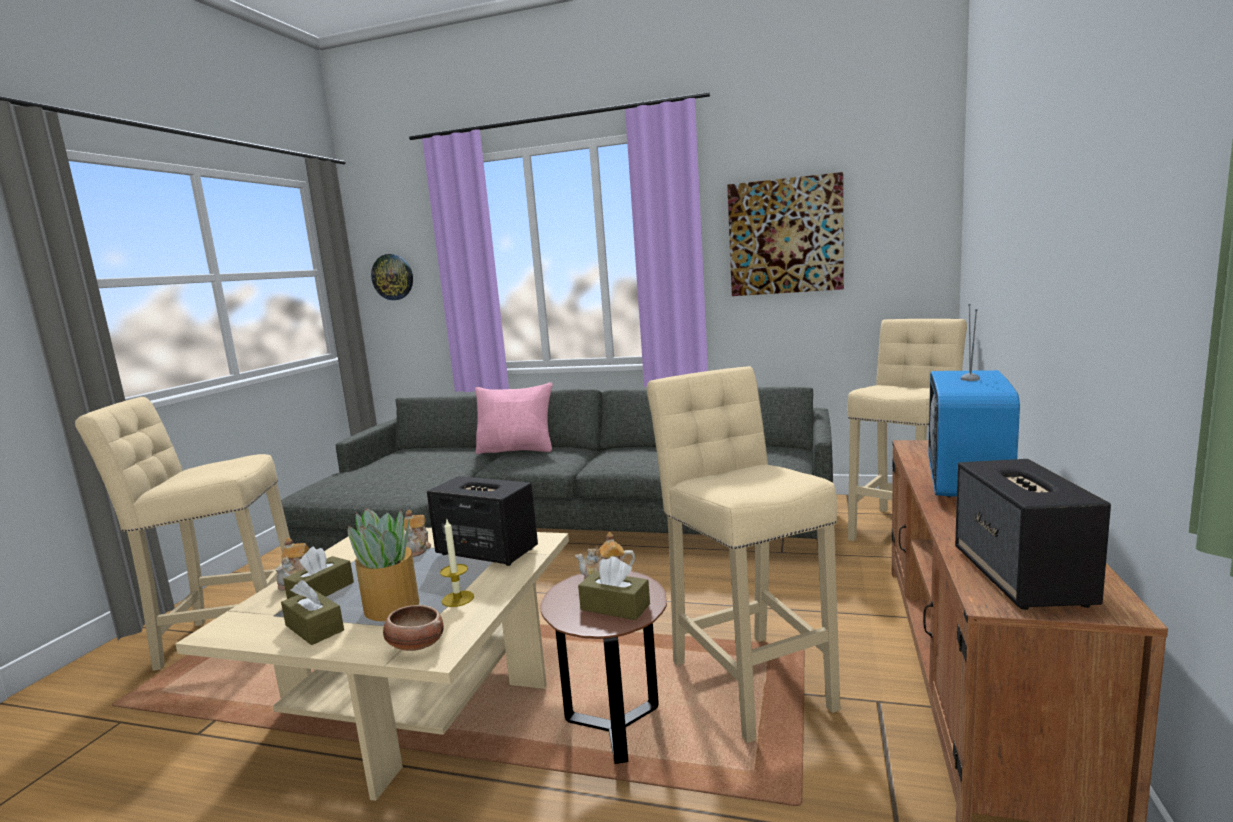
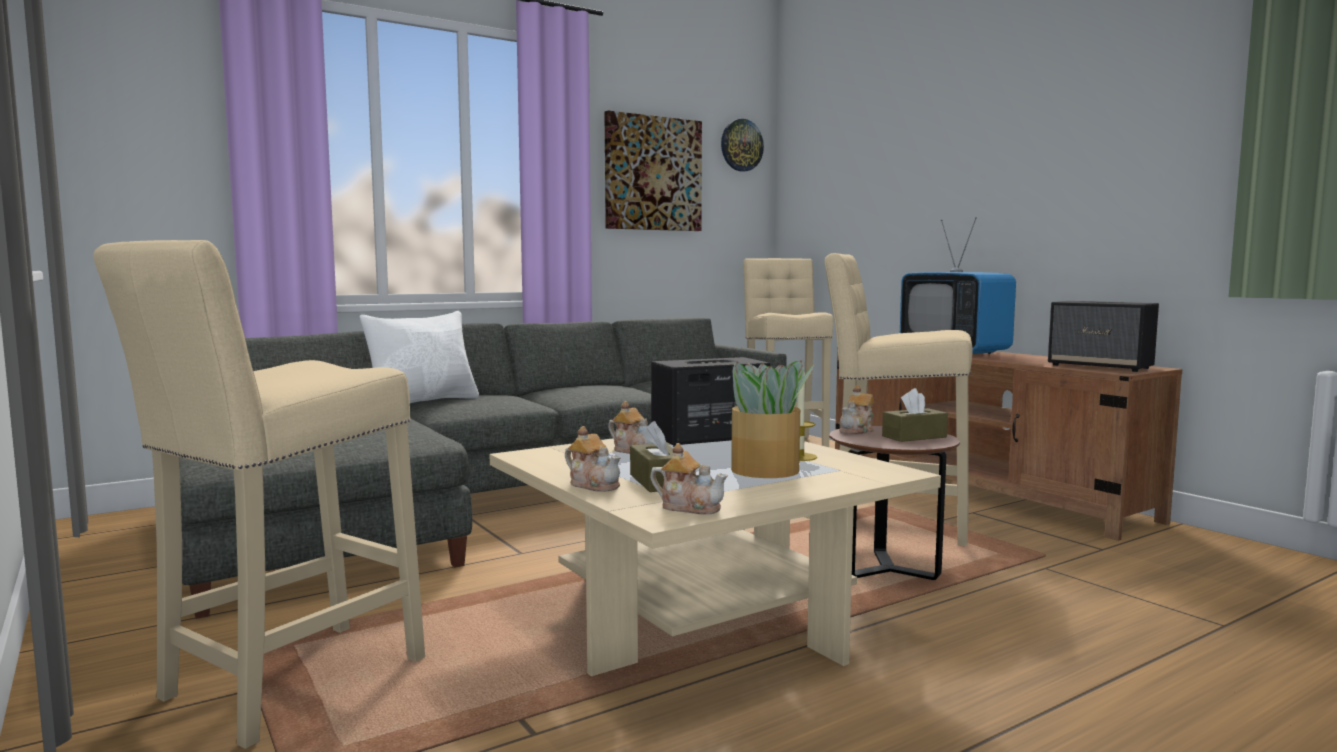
camera: 50 degrees left, 5 degrees down
(250, 627) = (689, 507): none -> teapot
(314, 628) = (753, 491): brown tissue box -> none
(393, 277) = (108, 147): wall clock -> wall clock (741, 145)
(415, 645) = (870, 474): bowl -> none
(517, 450) = (424, 401): pink pillow -> white pillow

